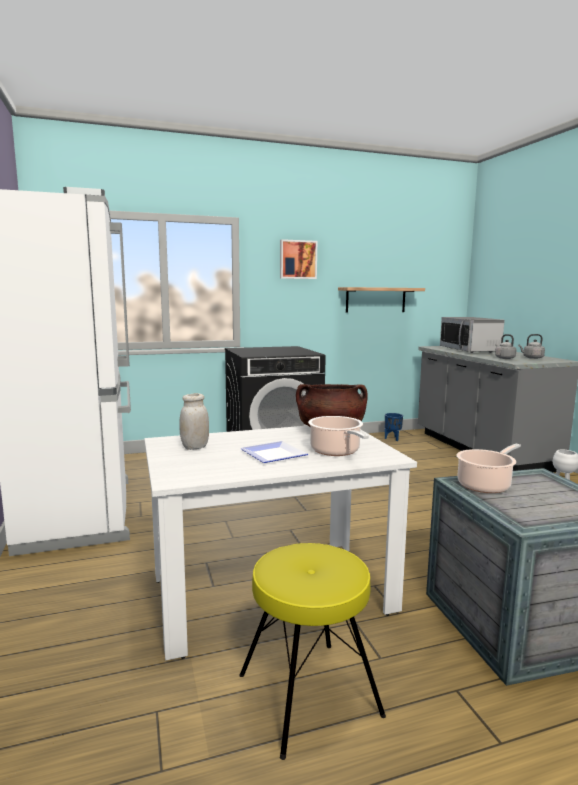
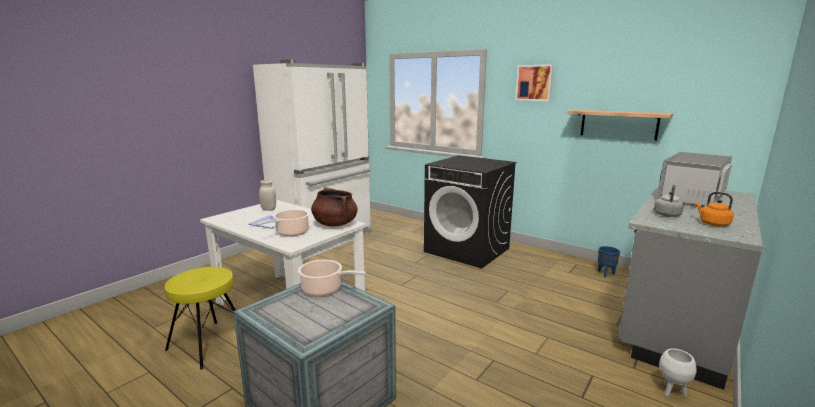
camera: 55 degrees right, 5 degrees up
(532, 358) = (712, 223): grey kettle -> orange kettle

